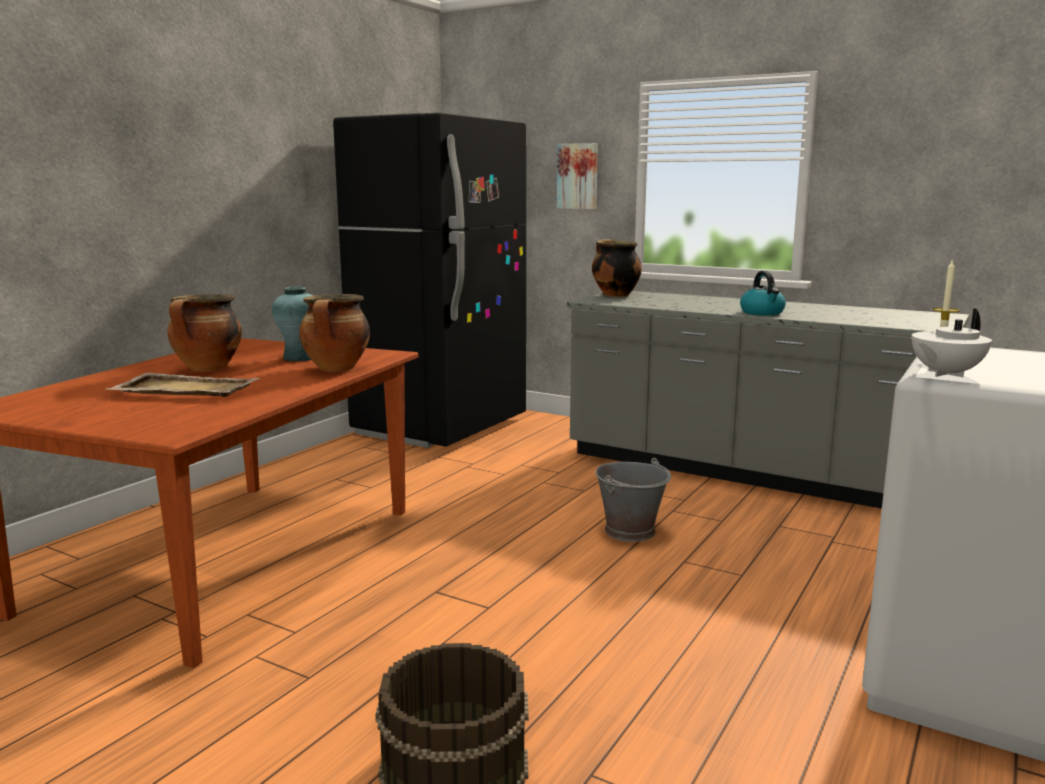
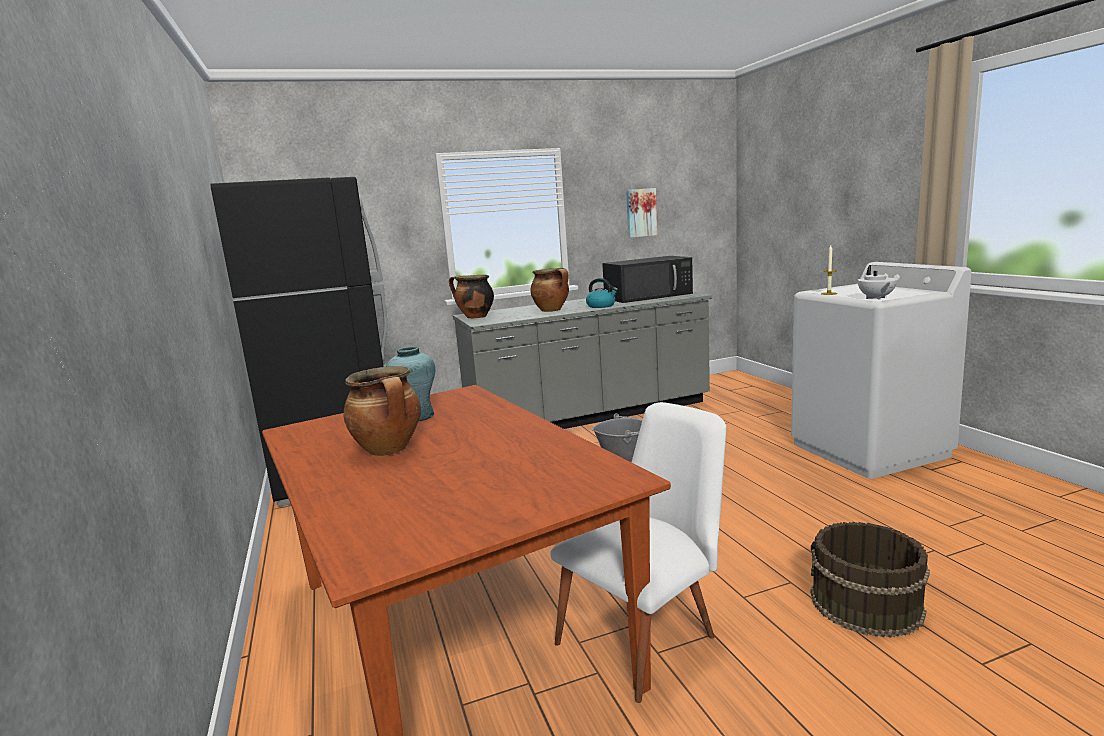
camera: 50 degrees left, 0 degrees up
(184, 389) = (460, 464): beige tray -> none
(282, 643) = (648, 634): none -> white chair
(337, 369) = (488, 410): cooking pot -> cooking pot (552, 310)
(578, 176) = (390, 230): picture -> picture (640, 213)
(877, 316) = (649, 296): none -> black microwave

